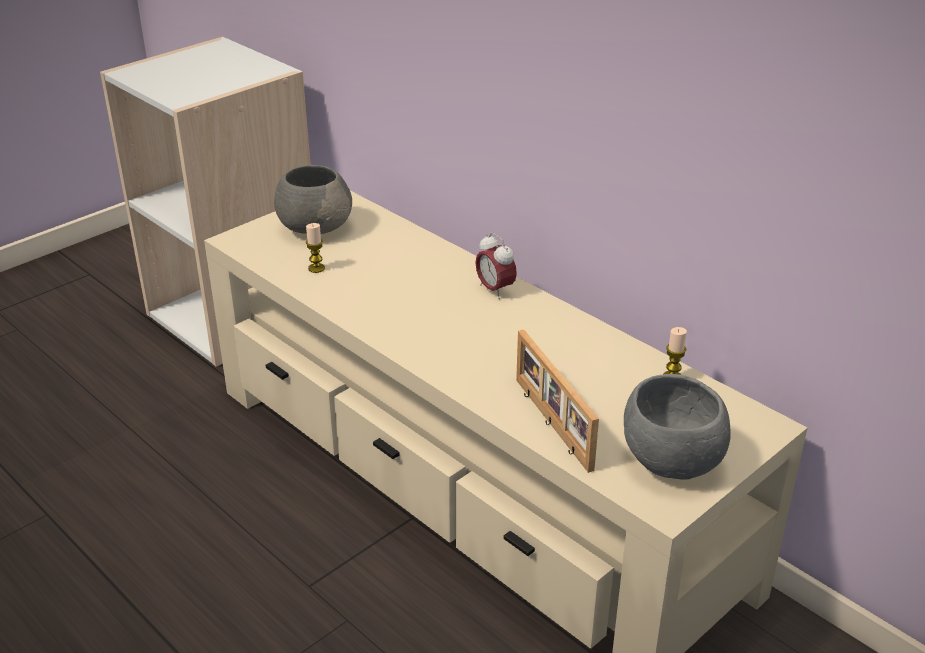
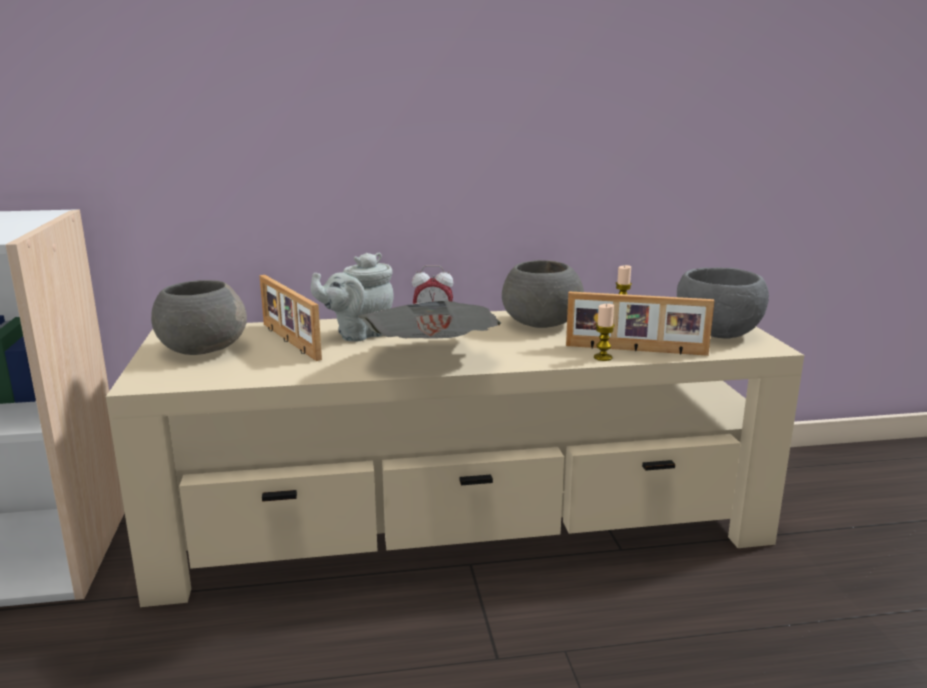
camera: 55 degrees left, 15 degrees down
(316, 268) = (274, 365): candle -> candle (603, 357)
(371, 249) = (288, 341): none -> picture frame
(402, 327) = (432, 359): none -> newspaper
(422, 270) = (359, 334): none -> grey teapot
(565, 344) = (539, 323): none -> grey bowl

